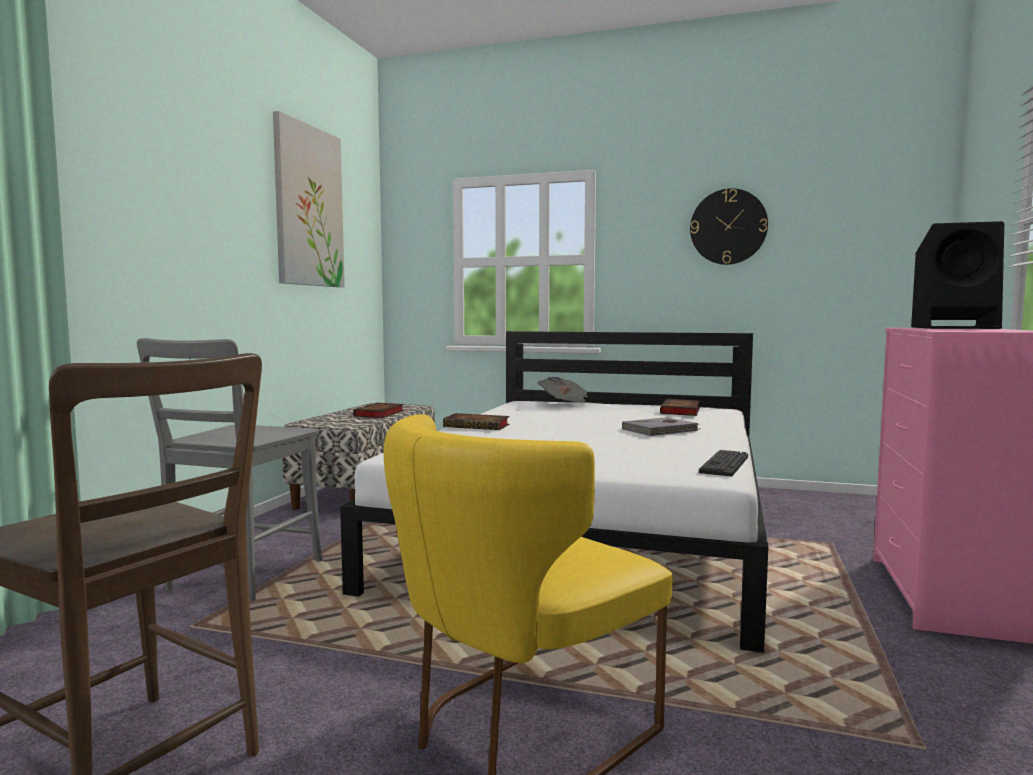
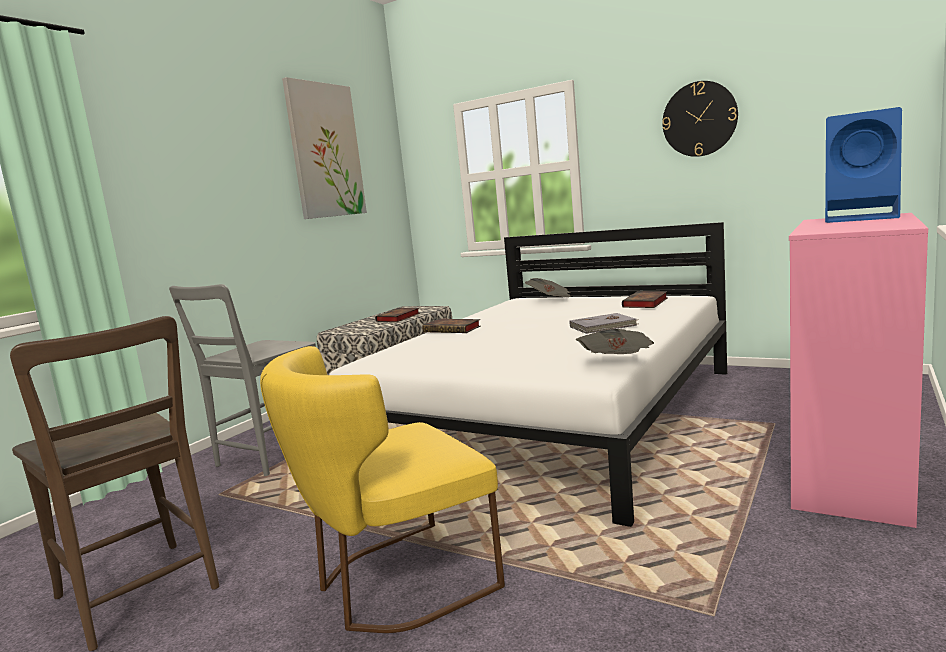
camera: 15 degrees right, 5 degrees up
(724, 464) = (617, 363): keyboard -> newspaper
(956, 328) = (863, 218): black speaker -> blue speaker

